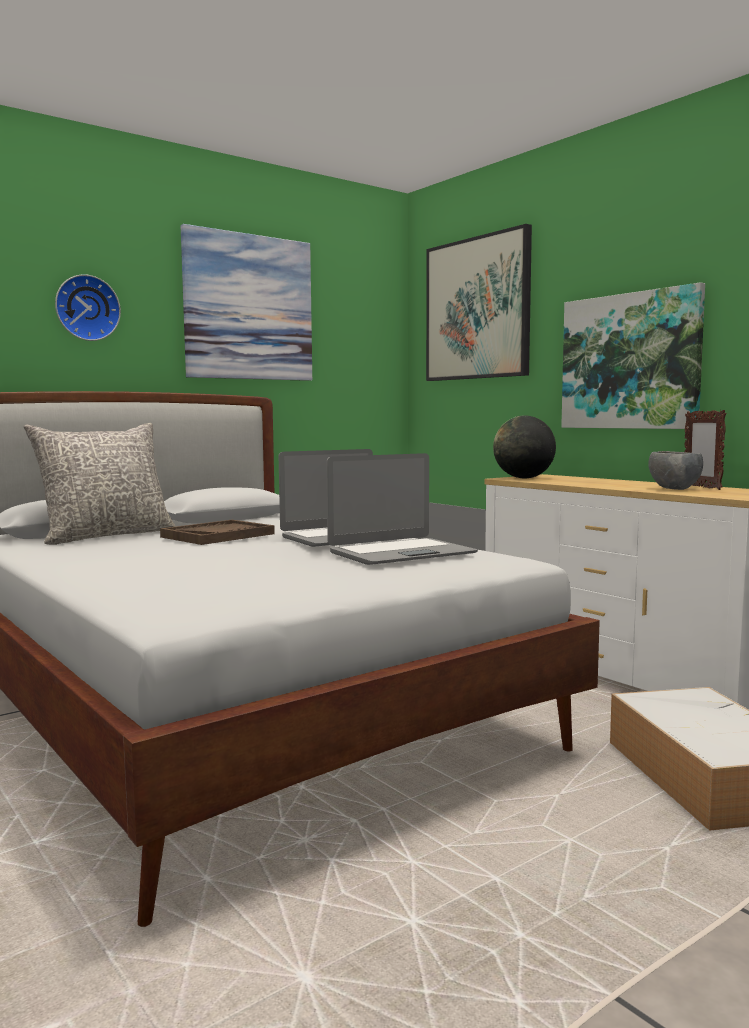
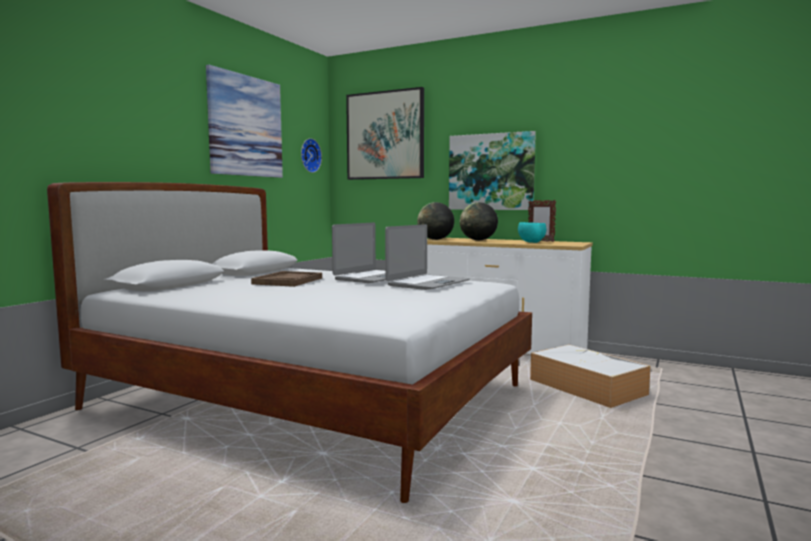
camera: 25 degrees left, 0 degrees up
(86, 308) = (149, 121): wall clock -> wall clock (309, 155)
(106, 536) = (204, 286): grey pillow -> none
(591, 481) = (478, 240): none -> globe
(674, 489) = (531, 242): grey bowl -> turquoise bowl

